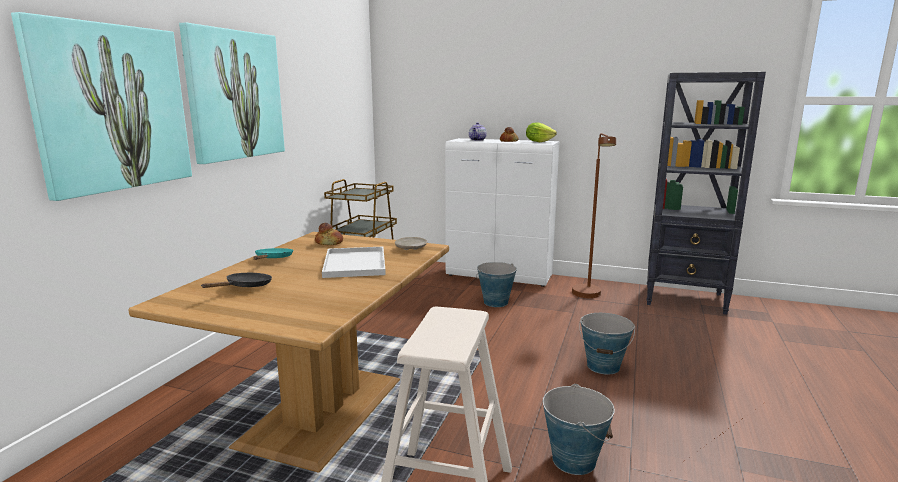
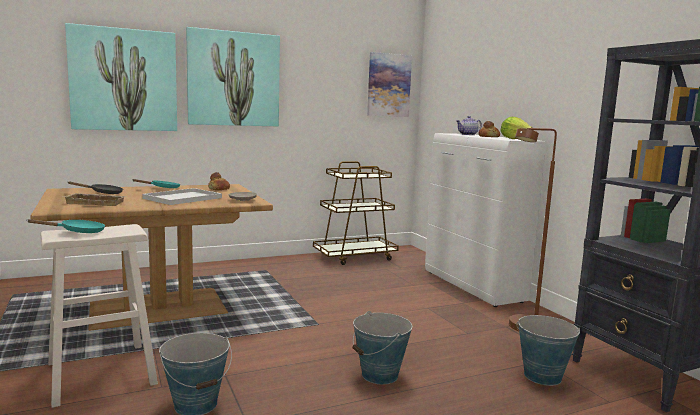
camera: 45 degrees right, 5 degrees down
(310, 300) = (97, 203): none -> beige tray
(353, 91) = (388, 85): none -> picture
(437, 337) = (78, 232): none -> turquoise frying pan
(495, 302) = (416, 301): bucket -> bucket (542, 376)

